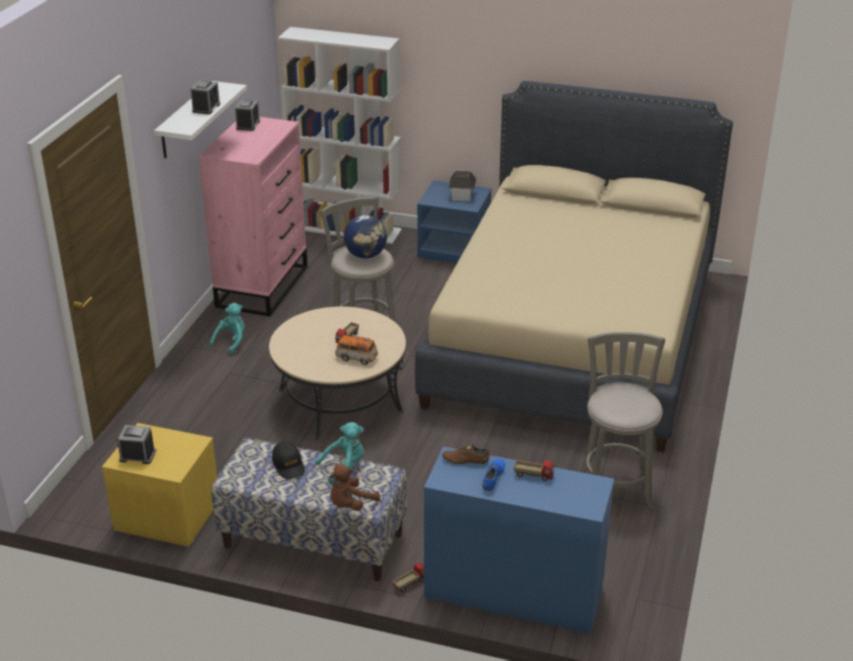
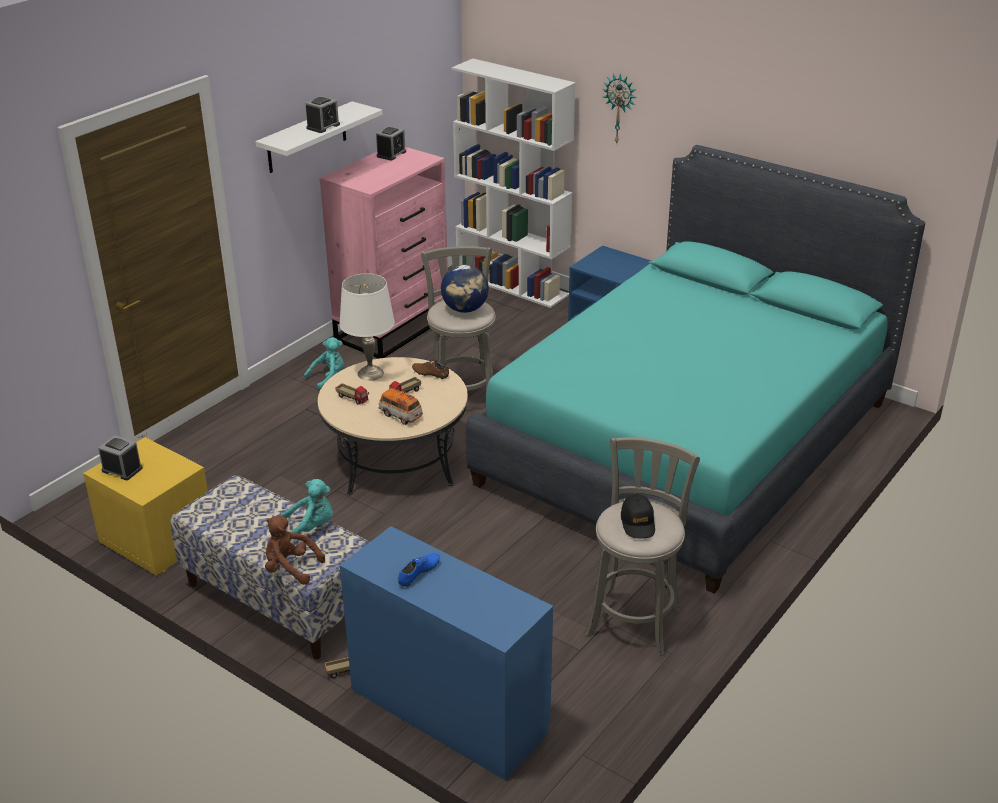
camera: 20 degrees right, 0 degrees up
(288, 465) = (257, 512): black cap -> black cap (638, 522)
(305, 327) = (371, 373): none -> white table lamp
(350, 505) = (290, 568): brown plush toy -> brown plush toy turned 45 degrees clockwise
(443, 57) = (620, 108): none -> wall clock
(461, 196) = (622, 266): toy house -> none
(465, 460) = (403, 547): brown shoe -> brown shoe (430, 374)
(533, 475) = (465, 580): toy truck -> toy truck (353, 399)
(574, 336) = (688, 442): beige bed -> turquoise bed

